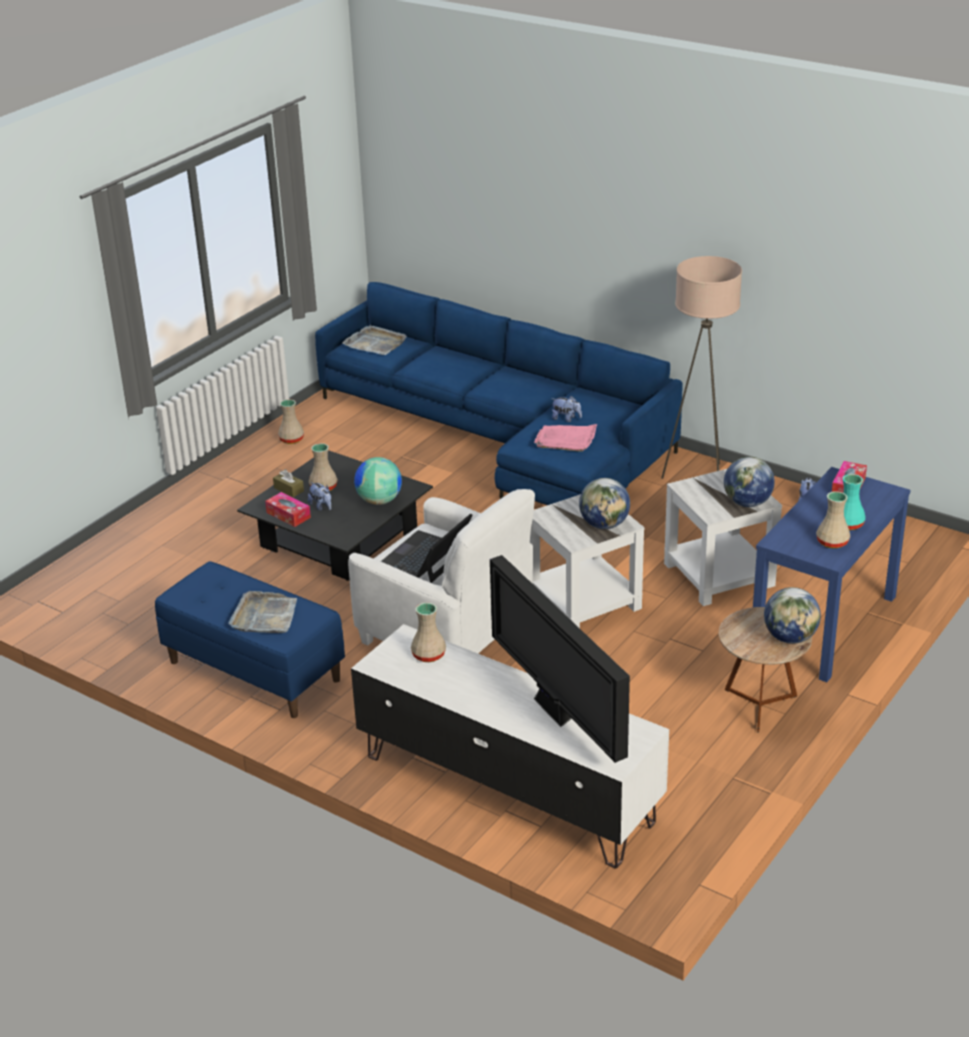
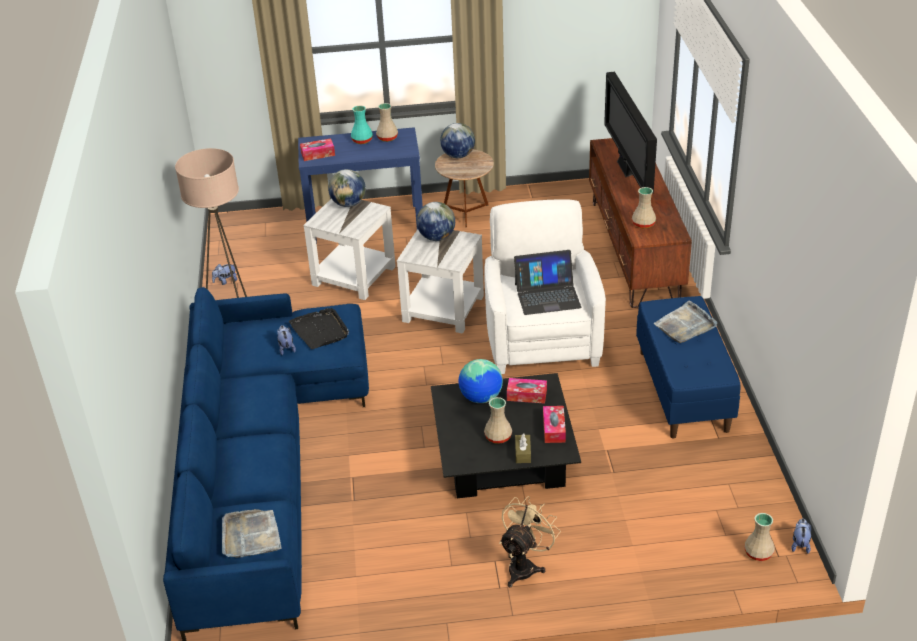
camera: 130 degrees left, 5 degrees up
(225, 494) = (525, 566): none -> beige fan
(291, 439) = (396, 592): beige vase -> beige vase (758, 553)
(321, 506) = (523, 420): plush toy -> plush toy (800, 544)
(346, 522) = (526, 395): none -> tissue box
(507, 788) = (634, 250): white tv stand -> brown tv stand
(555, 712) = (626, 170): television -> television turned 150 degrees clockwise
(566, 439) = (320, 330): pink tray -> black tray

